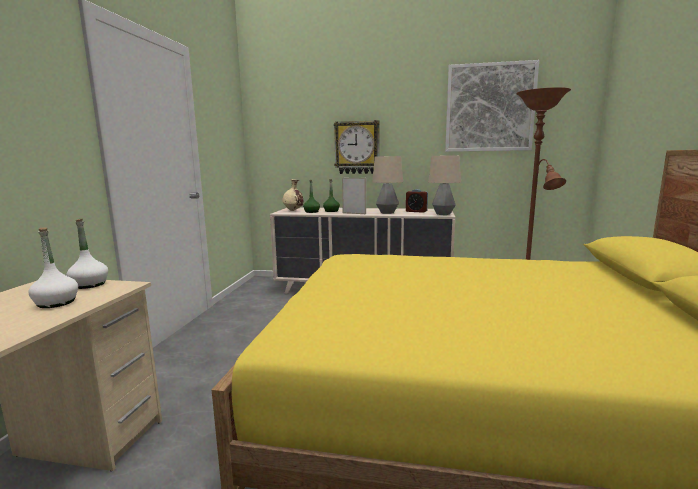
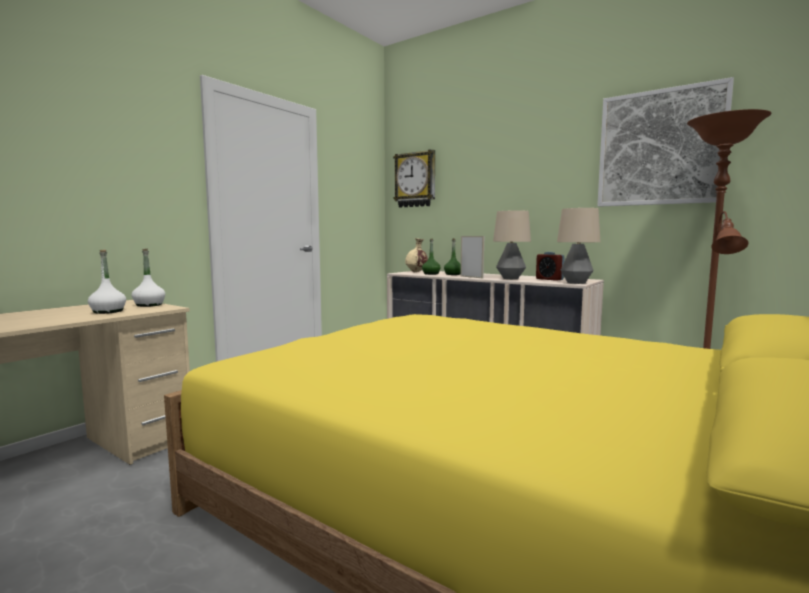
camera: 25 degrees right, 5 degrees down
(357, 147) = (493, 204): wall clock -> wall clock (415, 180)

